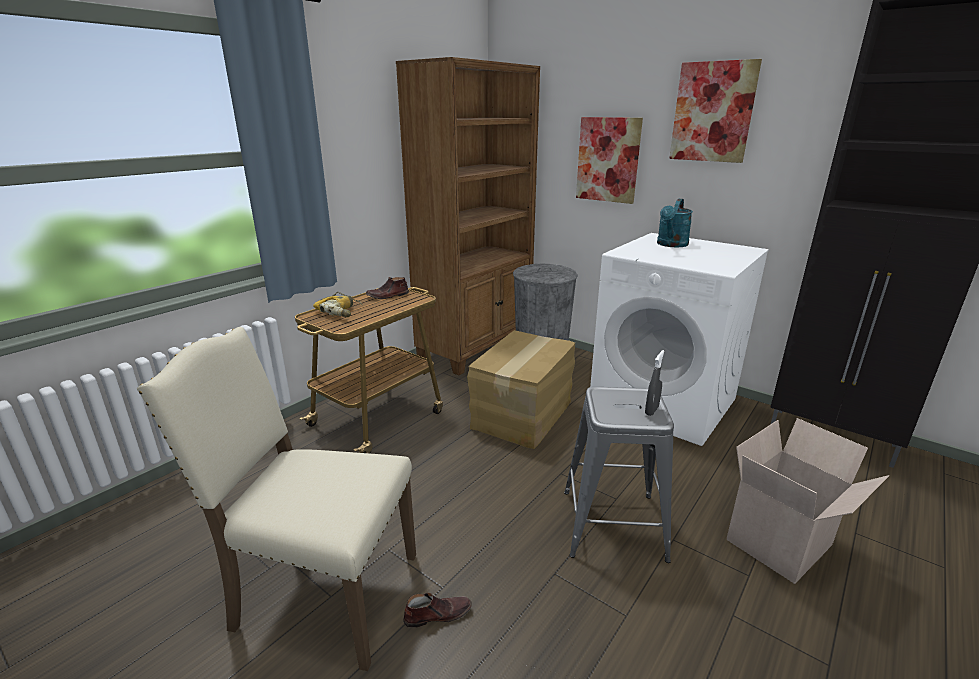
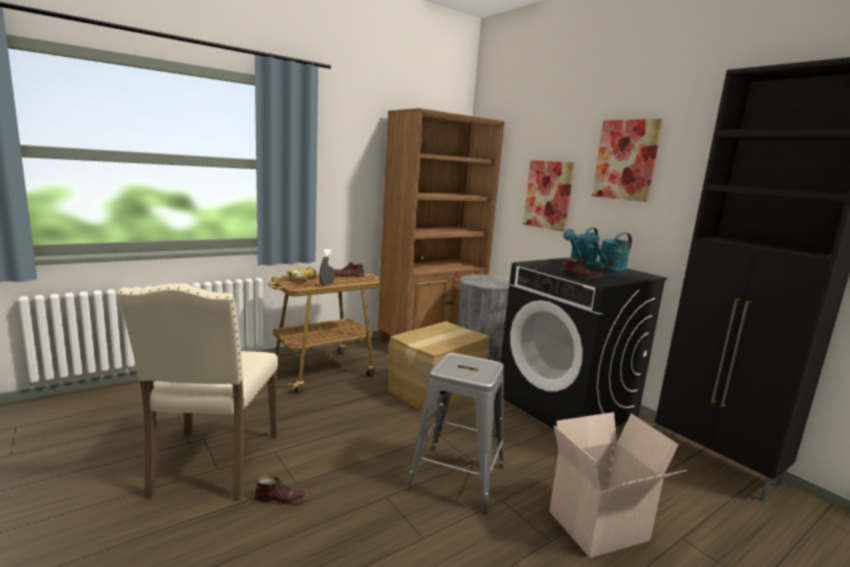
camera: 15 degrees right, 10 degrees down
(322, 593) = (213, 465): beige chair -> beige chair turned 120 degrees counterclockwise
(651, 410) = (483, 373): grey spray bottle -> grey spray bottle (326, 284)
(664, 402) = (567, 406): white washing machine -> black washing machine
(695, 264) = (581, 277): none -> brown shoe
(706, 249) = (607, 270): none -> turquoise watering can

